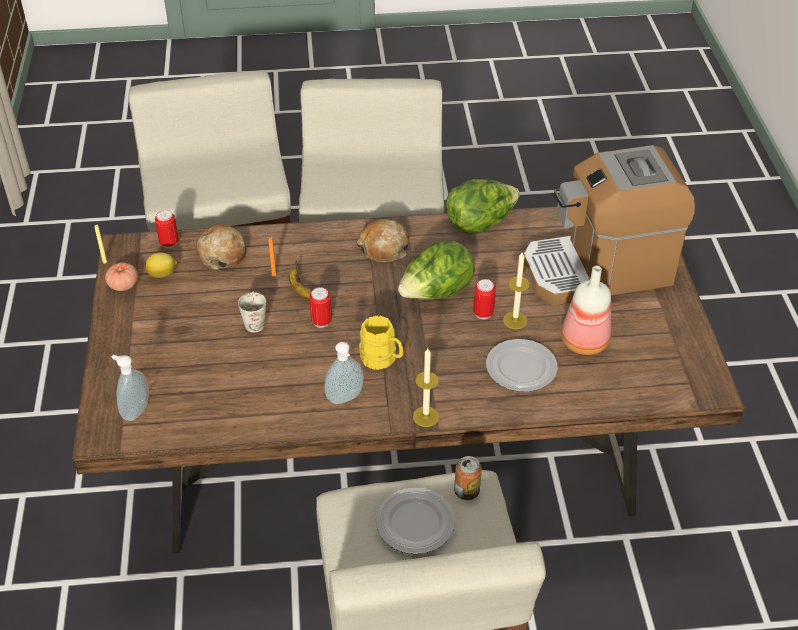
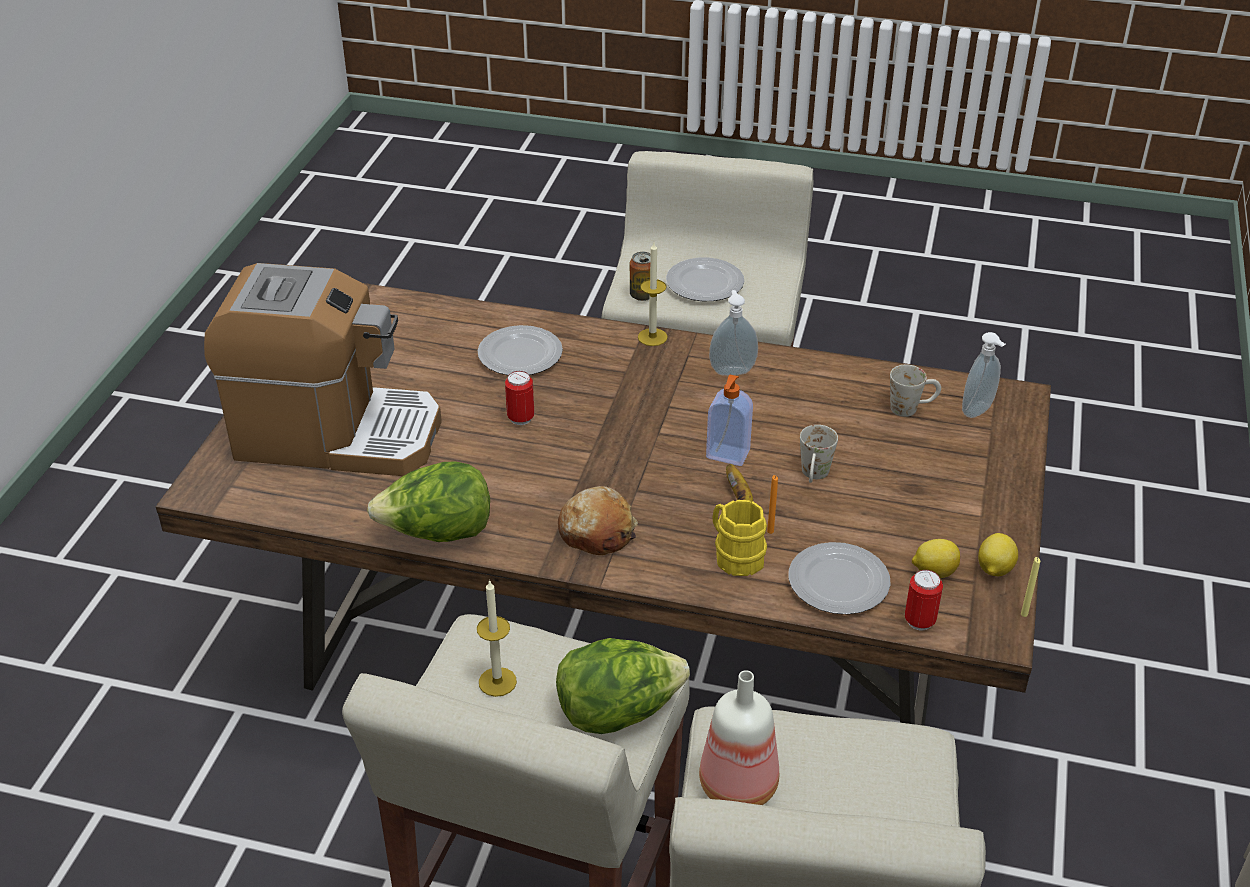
camera: 160 degrees left, 5 degrees down
(123, 285) = (994, 569): tomato -> lemon
(190, 400) = (912, 408): none -> white mug
(222, 254) = (839, 582): bread -> plate
(321, 321) = (727, 455): can -> soap dispenser
(382, 359) = (671, 398): yellow mug -> yellow mug (734, 556)
(436, 293) = (563, 454): lettuce -> lettuce (618, 712)
(515, 320) = (488, 402): candle -> candle (497, 682)
(582, 342) = (430, 364): bottle -> bottle (740, 787)

